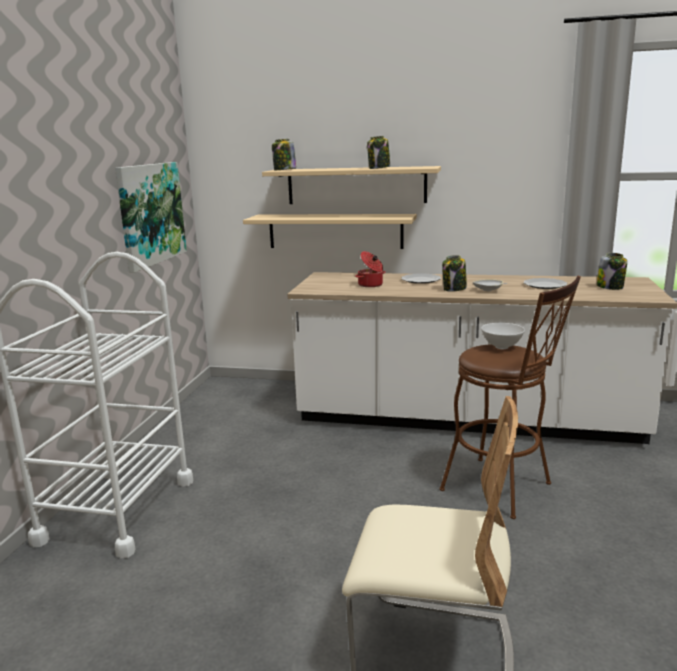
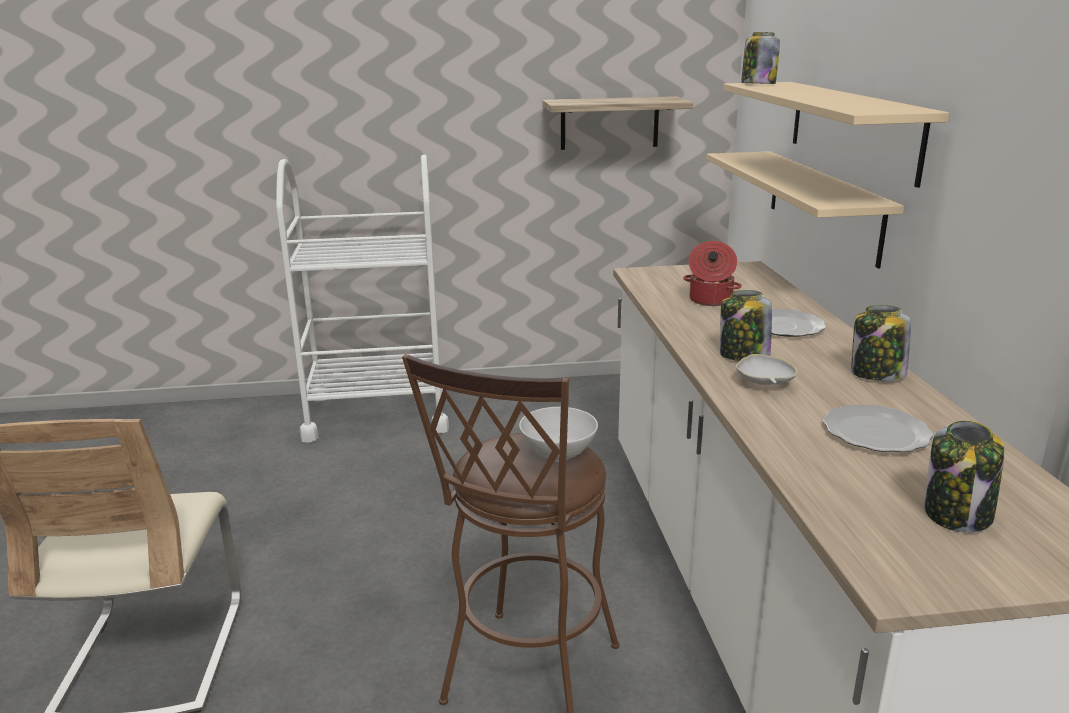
camera: 70 degrees right, 5 degrees up
(151, 214) = (609, 123): picture -> shelf
(379, 168) = (826, 100): jar -> jar (876, 374)

